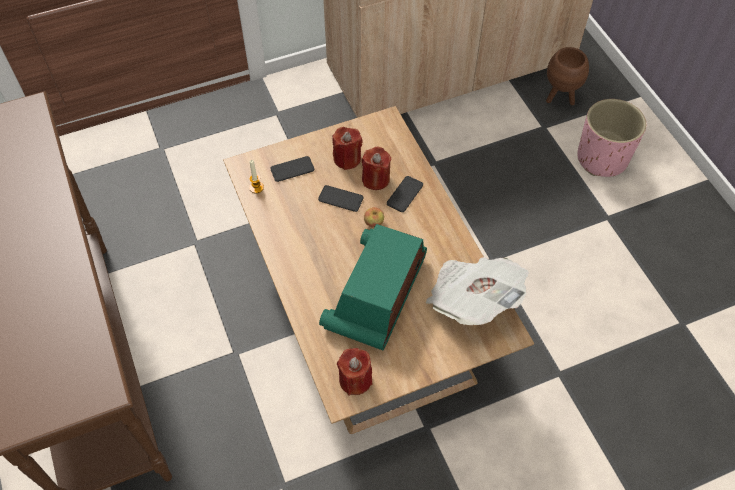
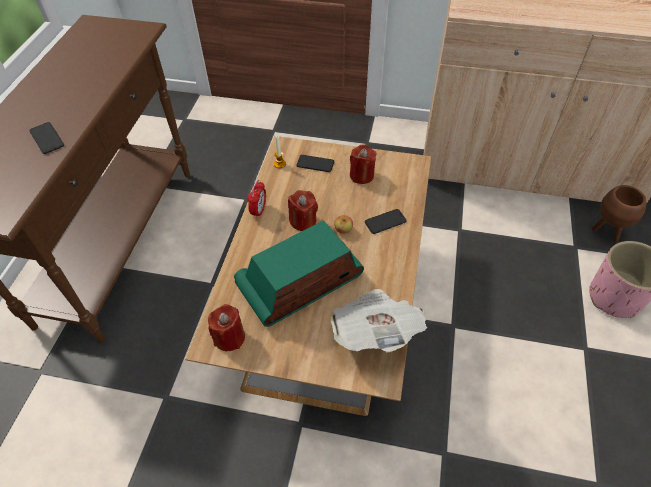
camera: 35 degrees right, 5 degrees down
(278, 247) = (259, 211): none -> alarm clock
(340, 199) = (333, 200): phone -> phone (47, 138)
(376, 179) = (371, 200): red candle -> red candle (303, 221)

